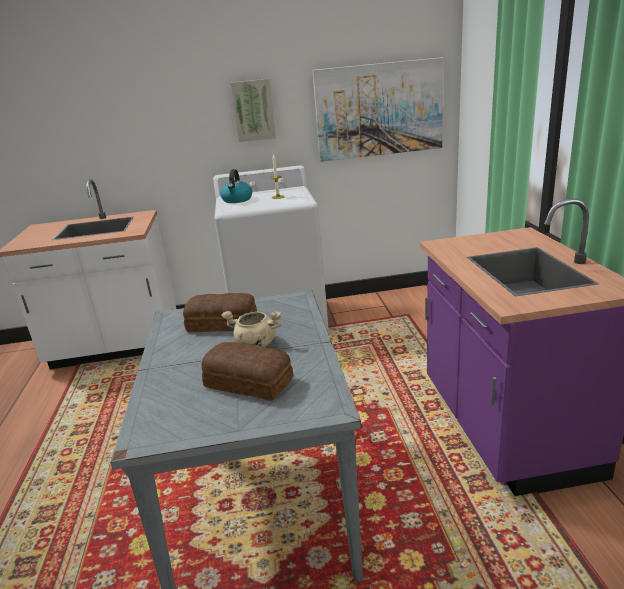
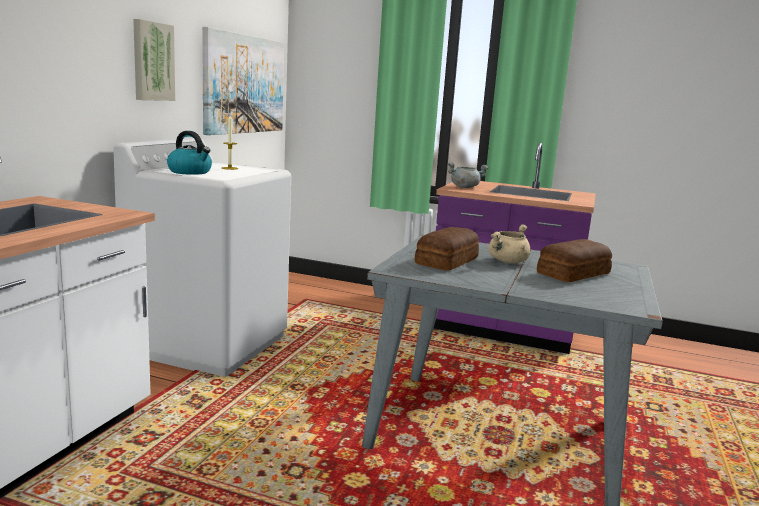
camera: 65 degrees left, 10 degrees down
(465, 244) = (465, 187): none -> grey cooking pot

